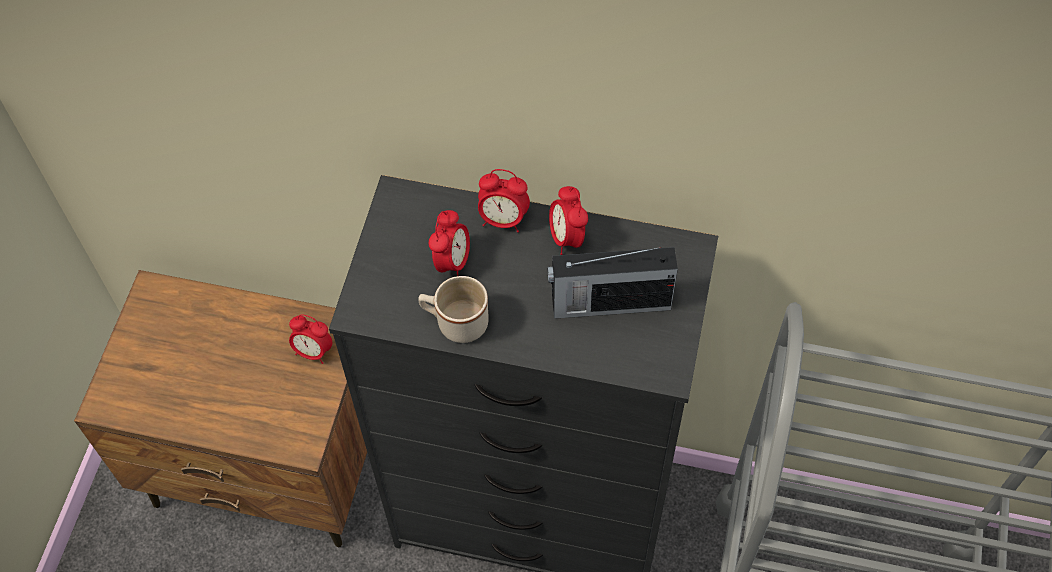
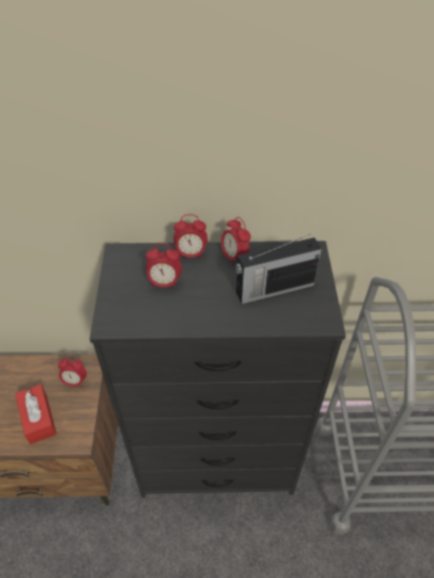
camera: 15 degrees left, 10 degrees down
(249, 398) = (38, 418): none -> red tissue box
(452, 262) = (164, 283): alarm clock -> alarm clock turned 90 degrees clockwise
(455, 322) = (176, 318): beige mug -> none

